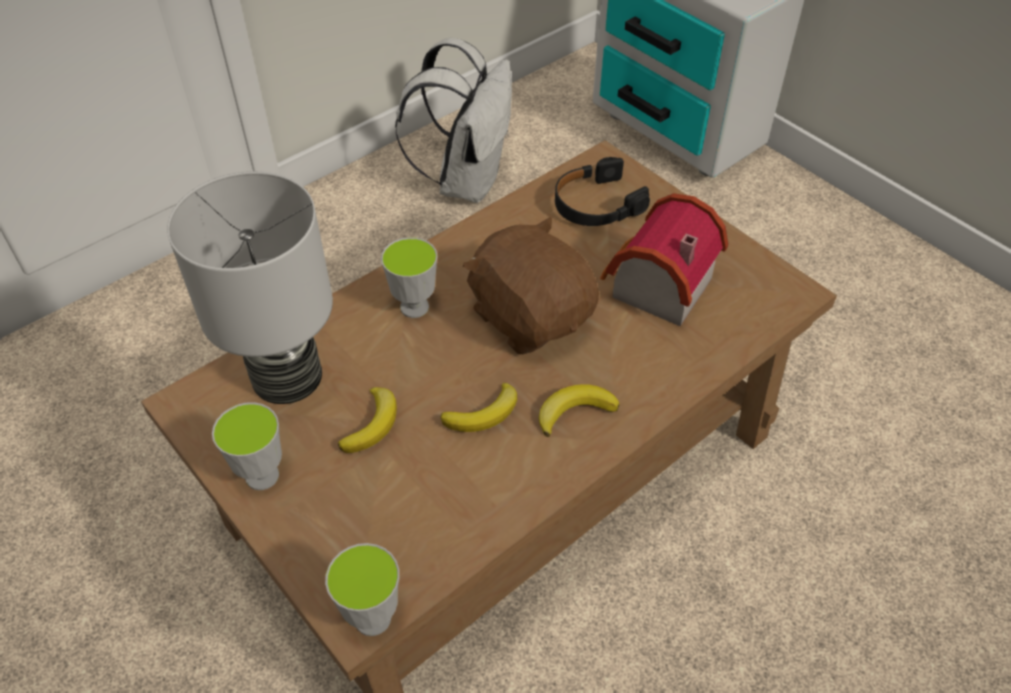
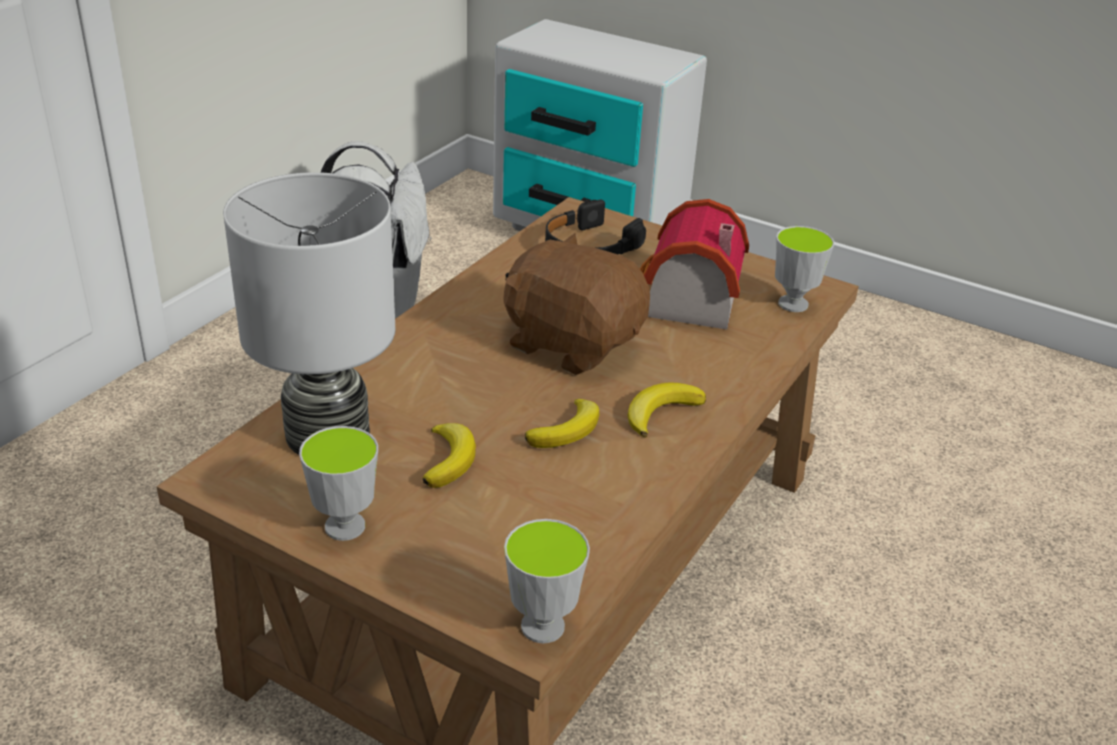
camera: 20 degrees left, 15 degrees down
(414, 307) = (442, 354): cup -> cup (793, 304)

